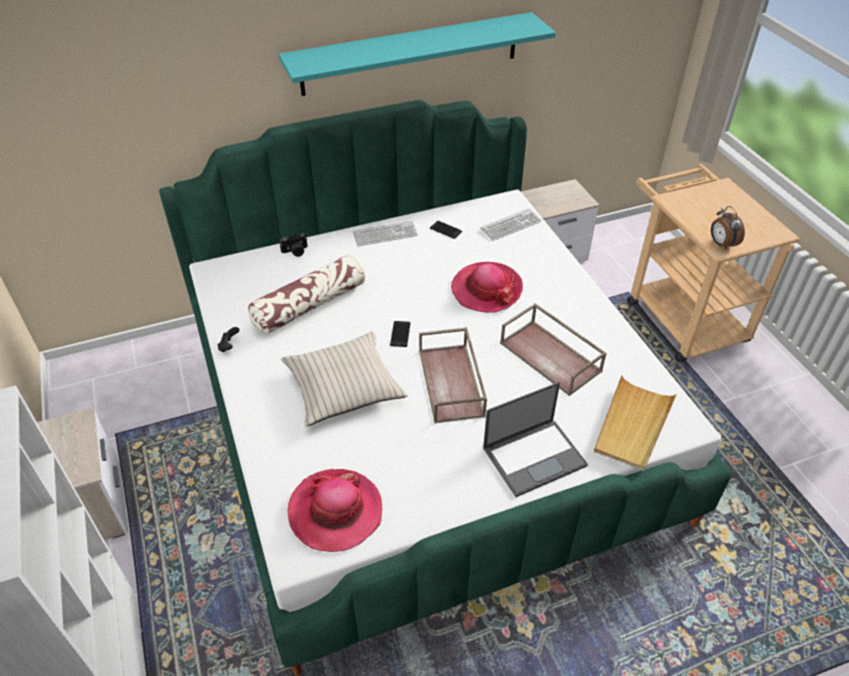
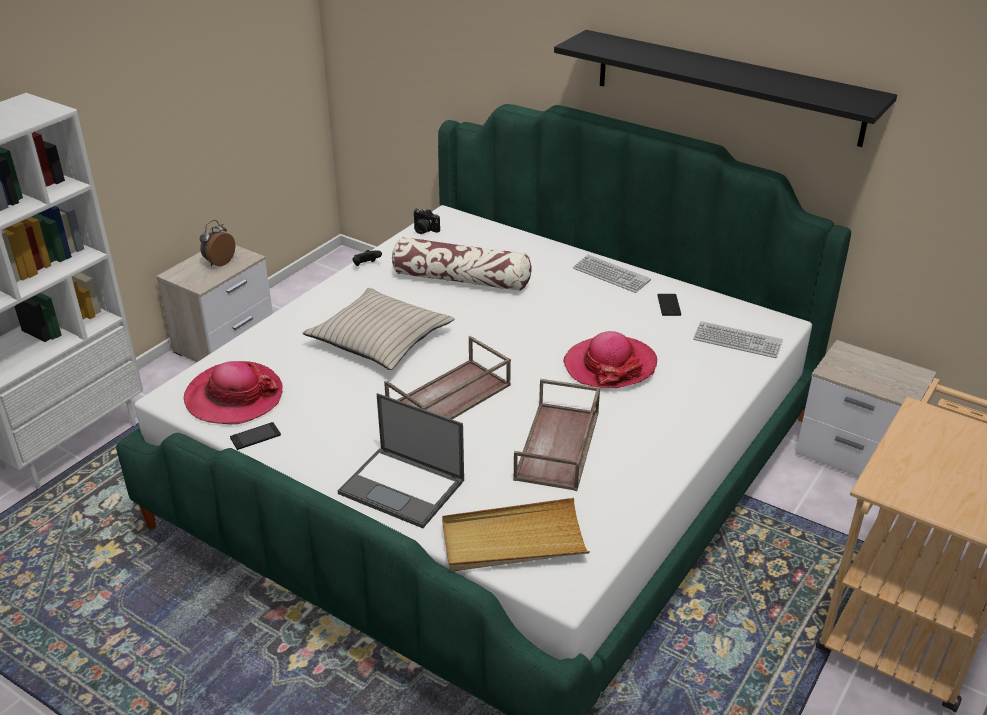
camera: 55 degrees right, 10 degrees down
(295, 251) = (521, 242): camera -> camera (424, 230)
(400, 334) = (481, 341): phone -> phone (255, 436)
(411, 54) = (727, 87): turquoise shelf -> black shelf
(721, 244) = (889, 483): alarm clock -> alarm clock (218, 262)

